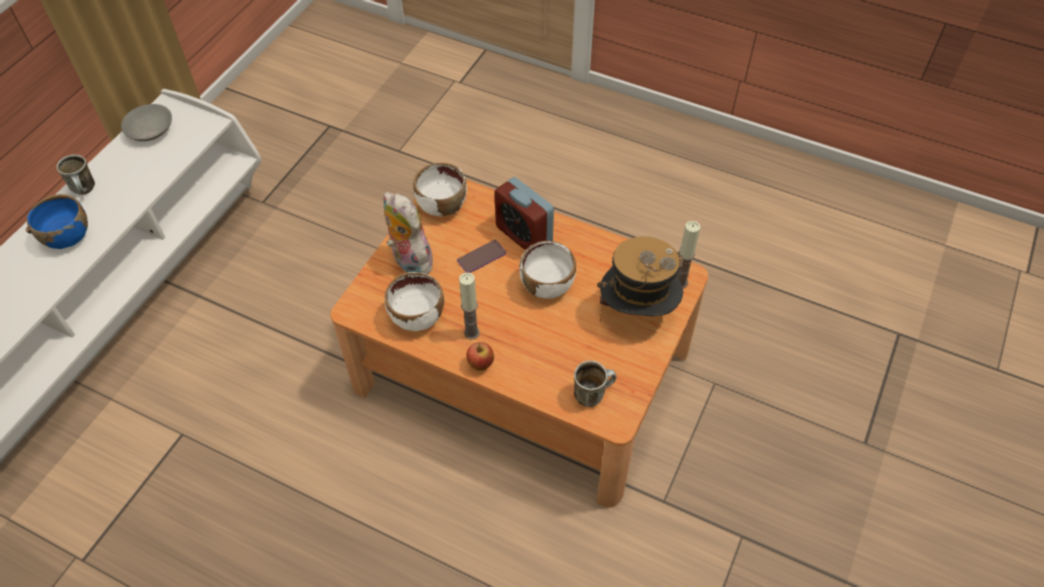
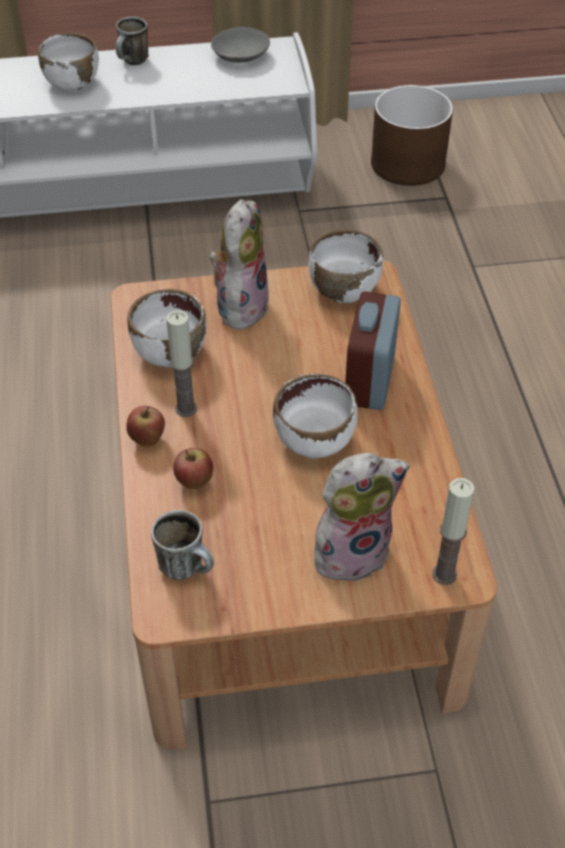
camera: 55 degrees right, 5 degrees down
(67, 236) = (72, 83): blue bowl -> white bowl
(280, 123) = (408, 164): none -> brown planter
(481, 257) = (301, 361): phone -> none
(533, 358) = (194, 482): none -> apple
(637, 312) = (352, 551): hat -> plush toy

